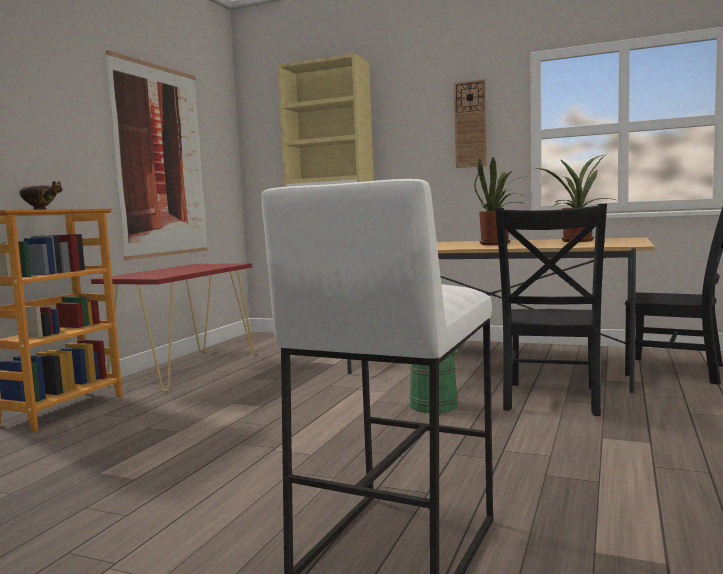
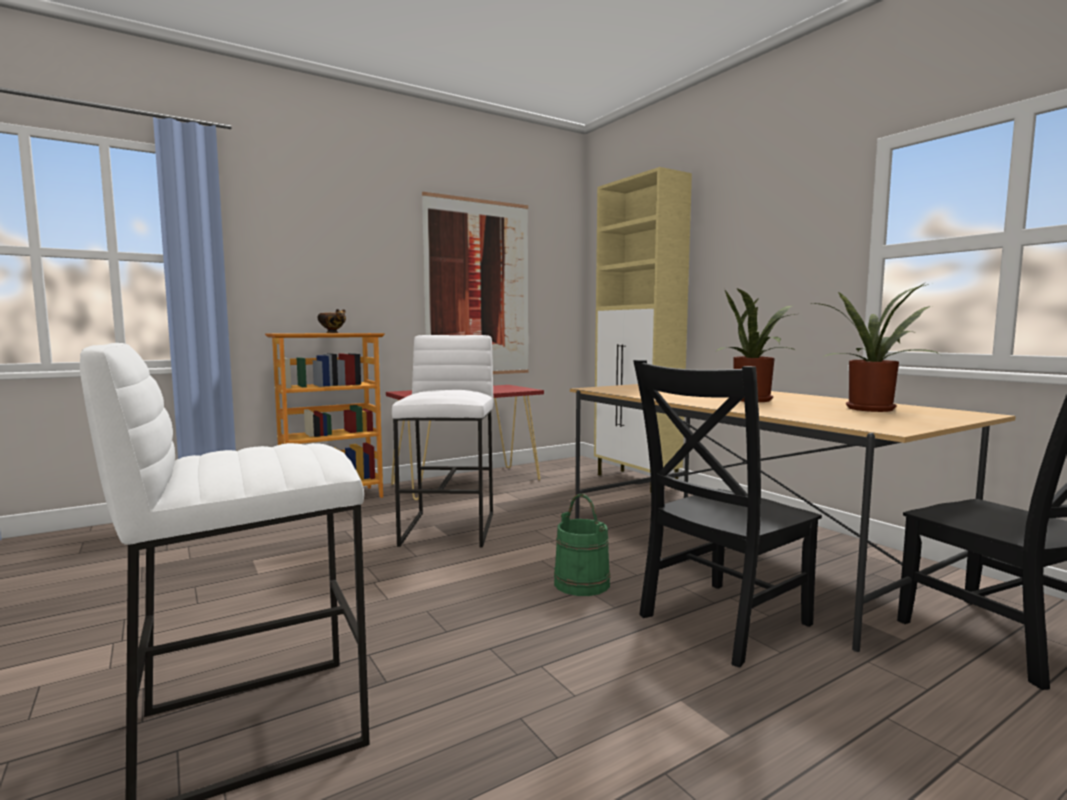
camera: 35 degrees right, 0 degrees up
(253, 402) = (450, 529): none -> white stool
(470, 124) = (795, 241): wall clock -> none

